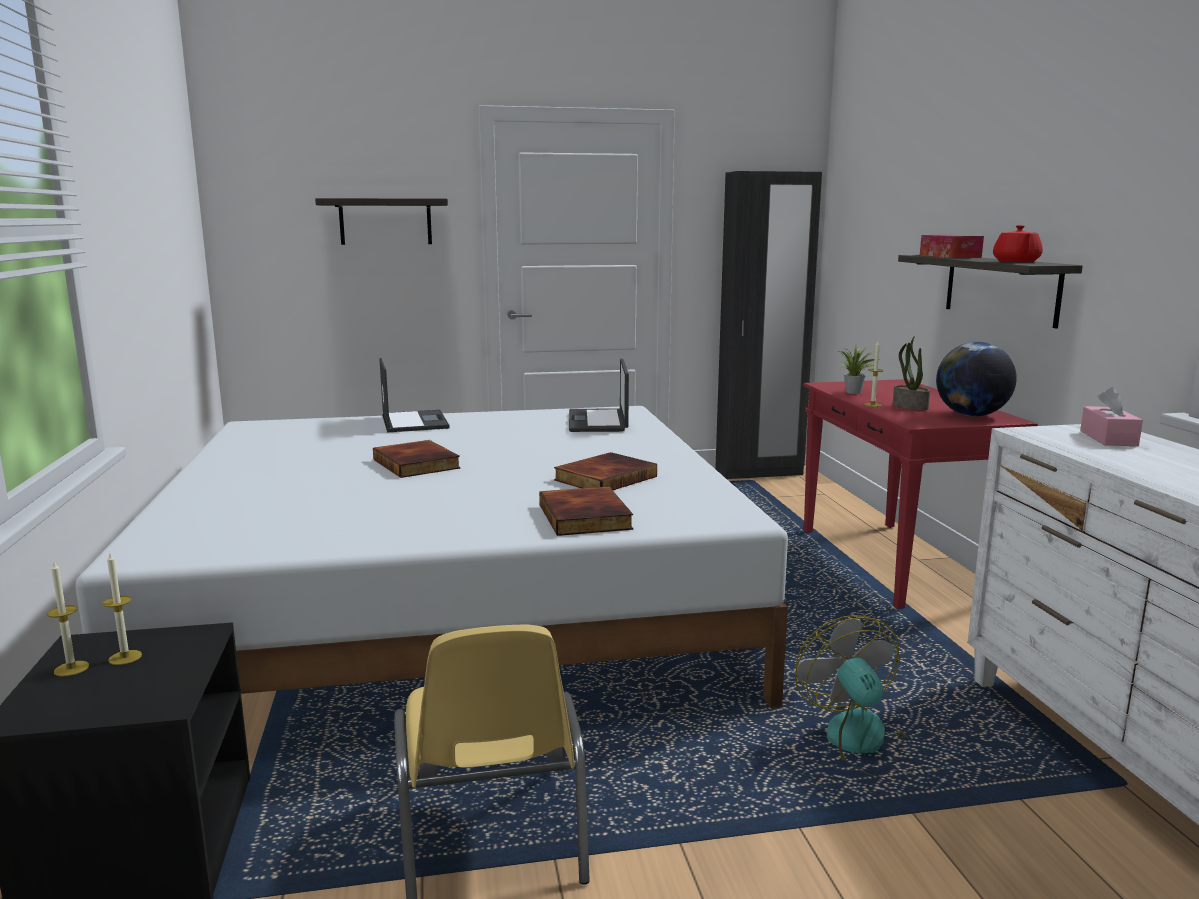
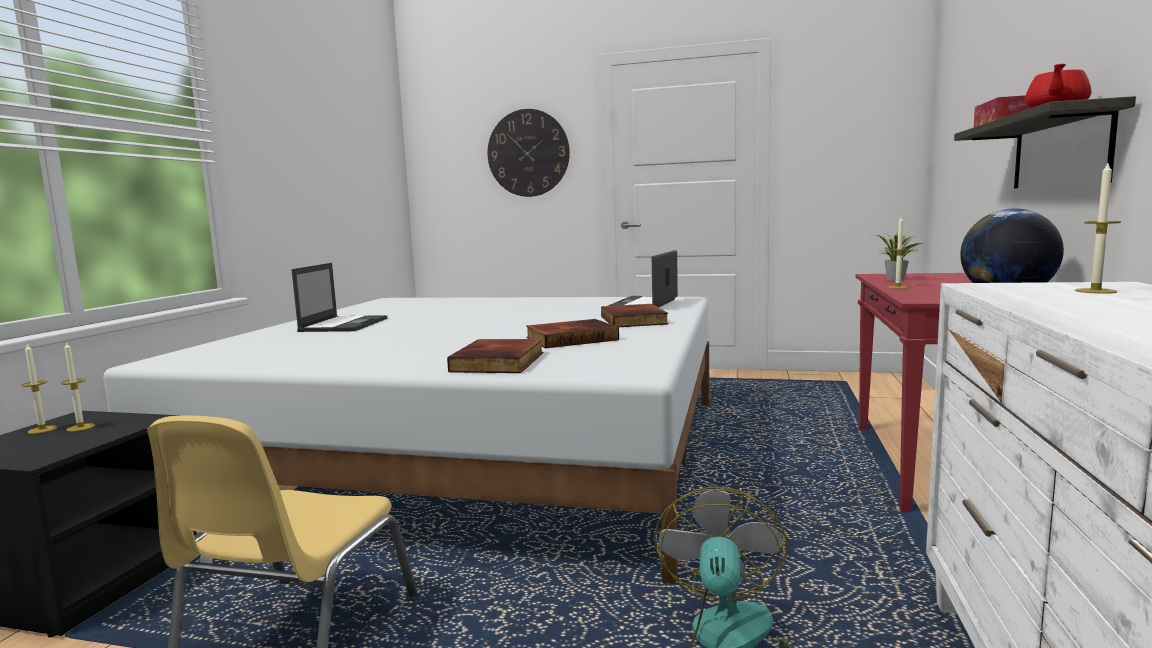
camera: 25 degrees right, 5 degrees down
(385, 221) = (528, 153): shelf -> wall clock
(414, 422) = (499, 301): laptop -> laptop (344, 324)
(418, 464) = (447, 323): book -> book (635, 320)
(759, 473) = (858, 376): black wardrobe -> none
(909, 406) = (939, 289): potted plant -> none
(1108, 438) = (1095, 291): pink tissue box -> candle

